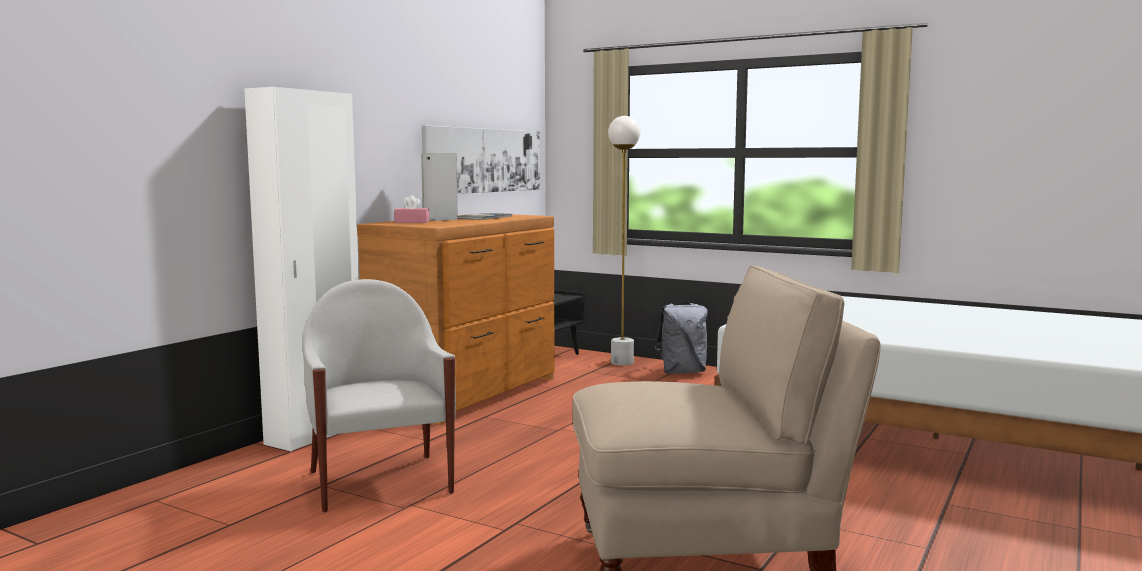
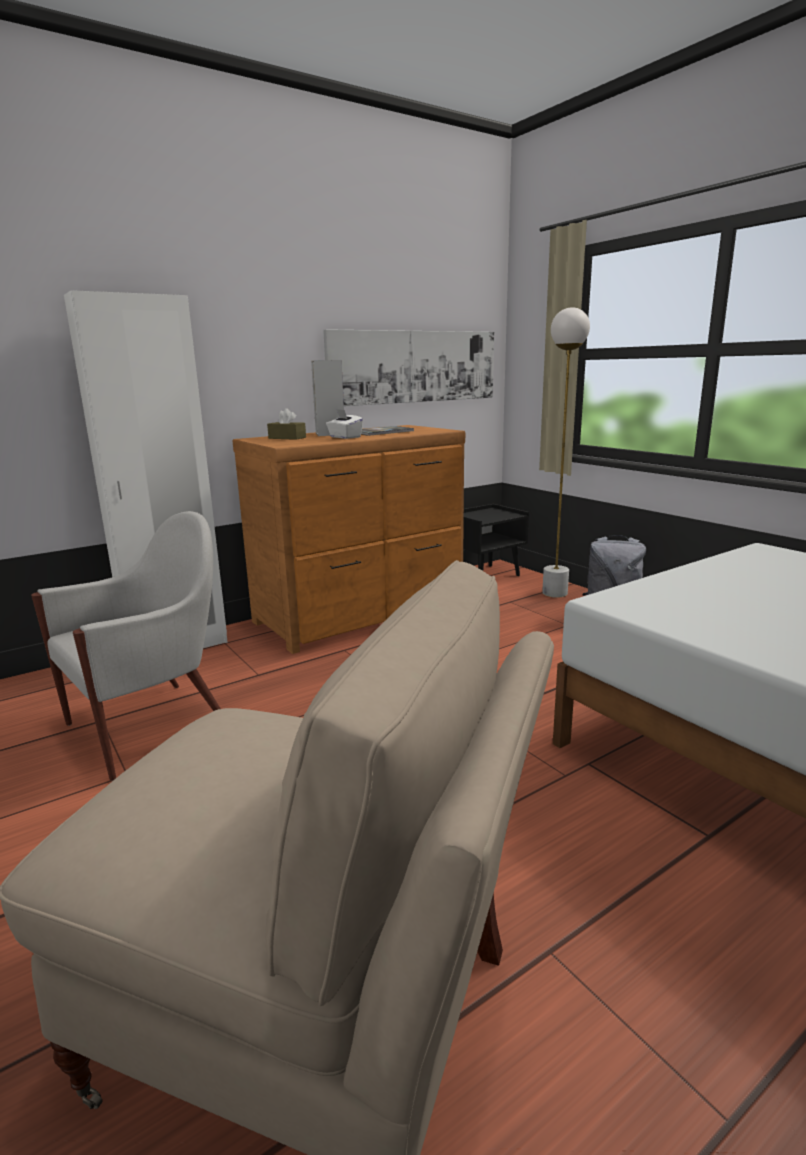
camera: 25 degrees right, 10 degrees up
(380, 481) = (153, 726): white armchair -> white armchair turned 45 degrees clockwise
(412, 222) = (287, 438): pink tissue box -> brown tissue box
(466, 221) = (344, 437): none -> white tissue box

